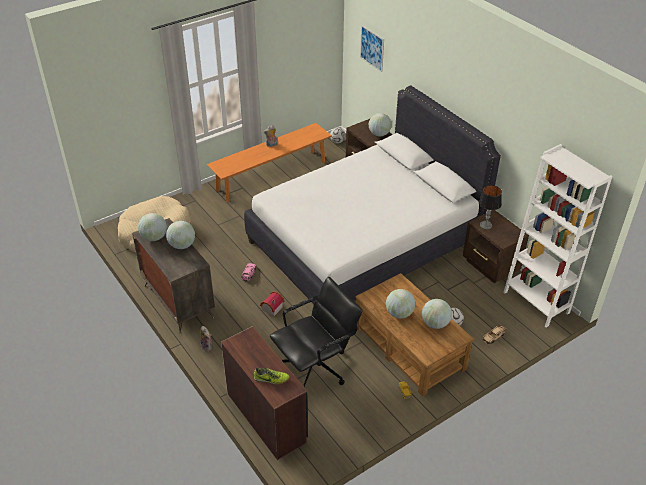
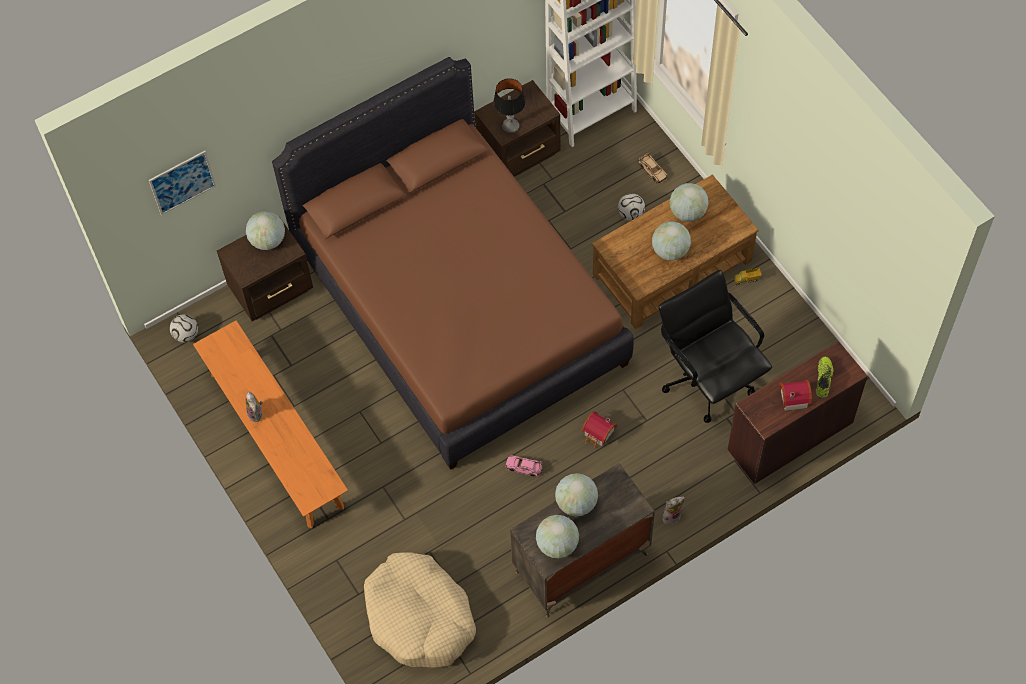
camera: 85 degrees left, 20 degrees up
(255, 359) = (792, 398): none -> toy house
(364, 242) = (459, 307): white bed -> brown bed

